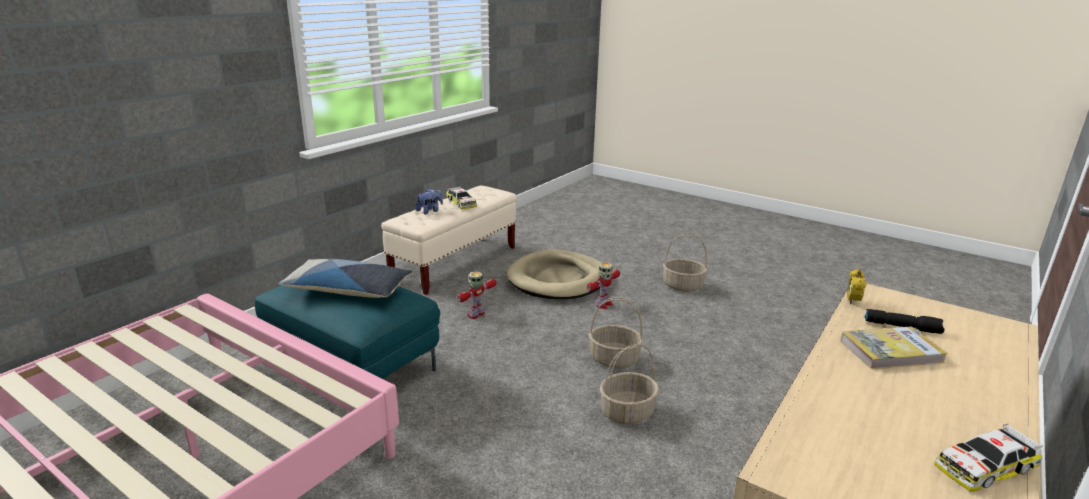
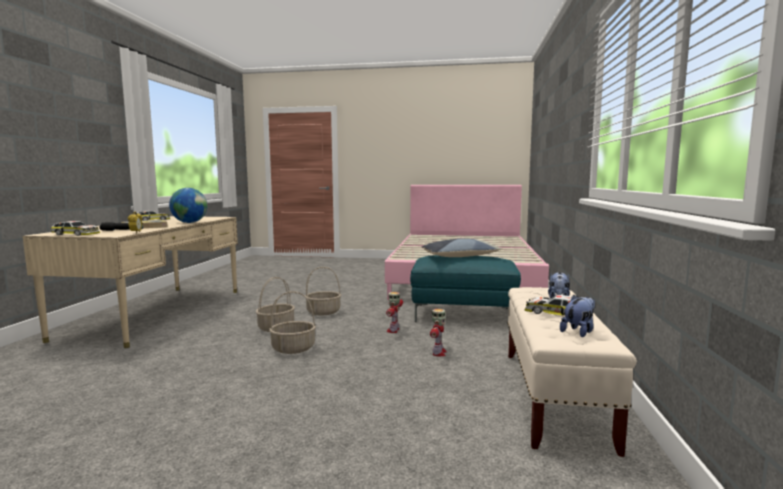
camera: 155 degrees right, 15 degrees down
(479, 193) = (579, 332): none -> plush toy
(558, 279) = (402, 408): beige dog bed -> none
(603, 304) = (323, 389): toy robot -> toy robot (393, 330)
(683, 285) = (210, 447): basket -> basket (323, 312)
(825, 382) = (189, 222): none -> globe
(947, 312) = (76, 234): none -> toy car

